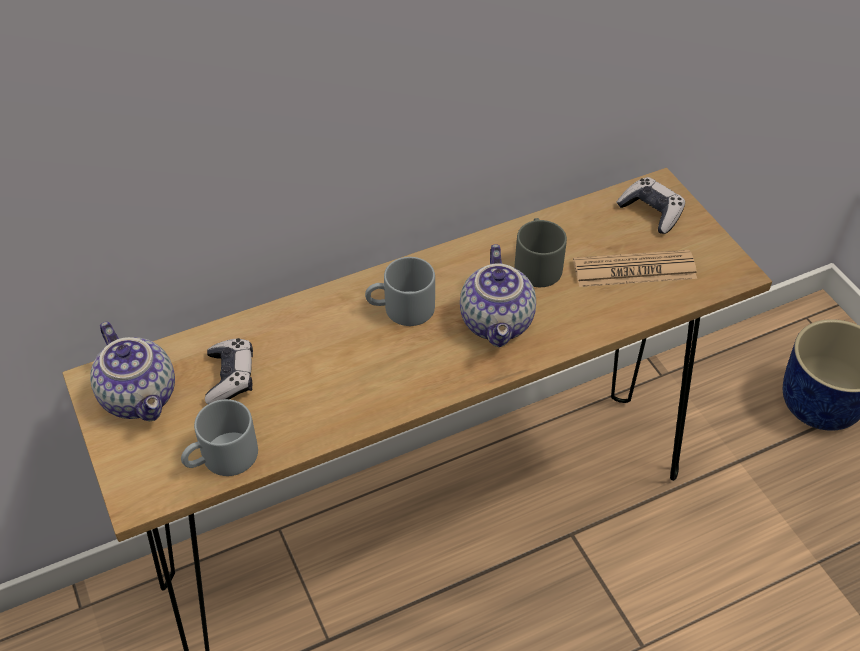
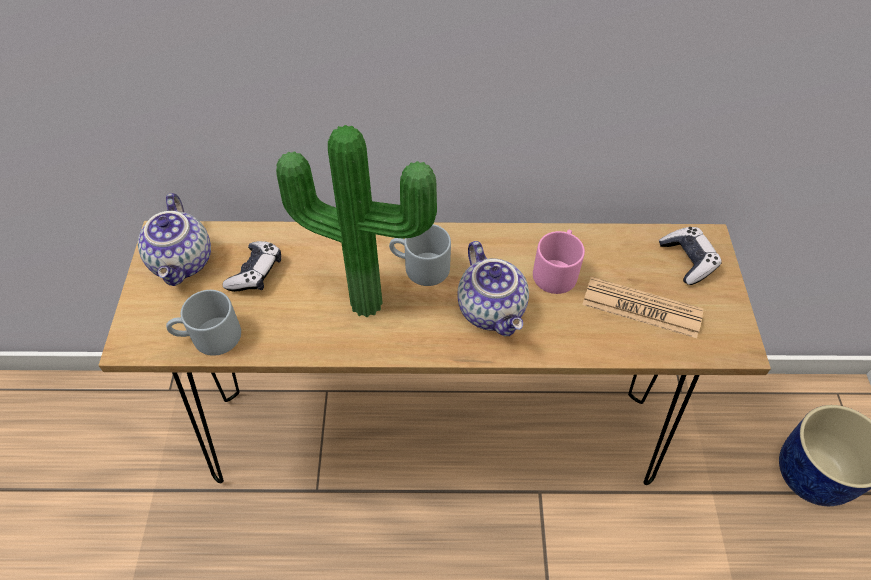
camera: 25 degrees right, 5 degrees up
(367, 358) = (368, 298): none -> potted plant
(498, 323) = (493, 310): teapot -> teapot turned 45 degrees counterclockwise
(536, 263) = (556, 269): grey mug -> pink mug

